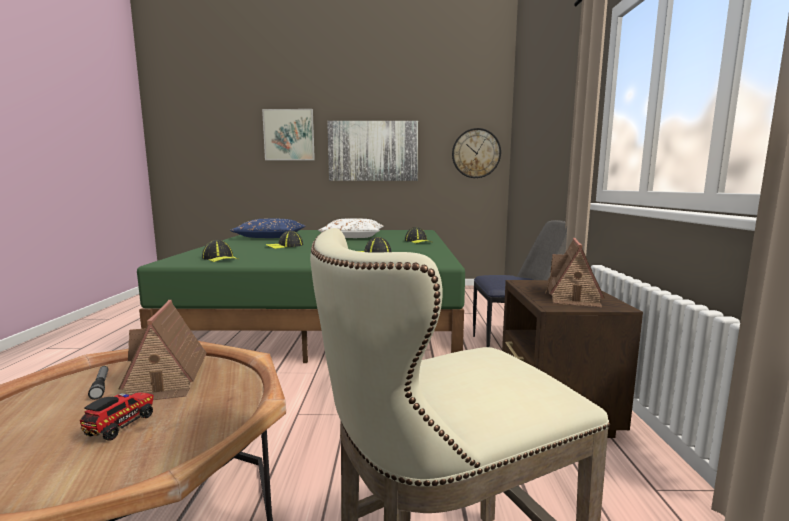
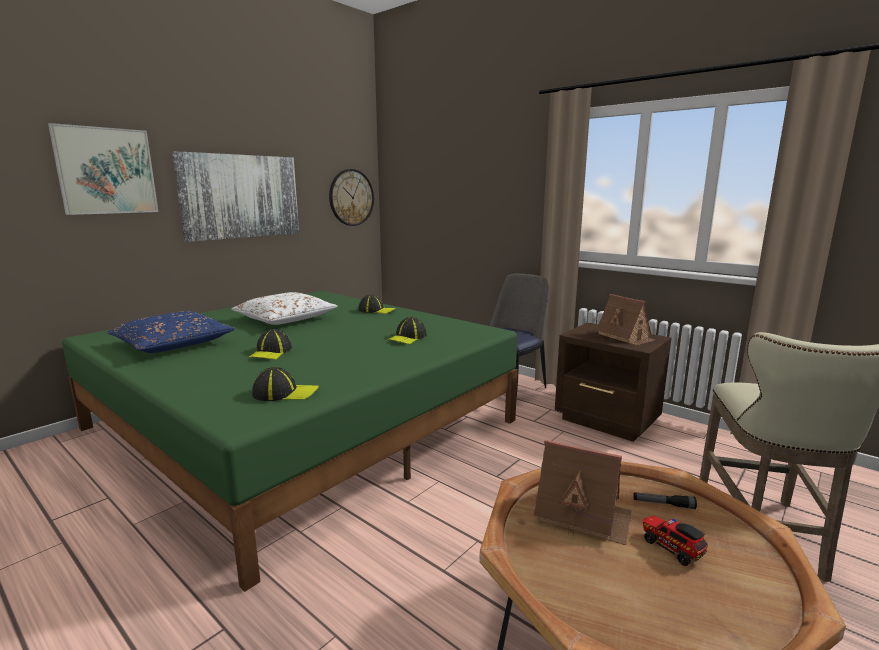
camera: 50 degrees left, 5 degrees up
(101, 386) = (569, 552): flashlight -> flashlight (663, 504)

